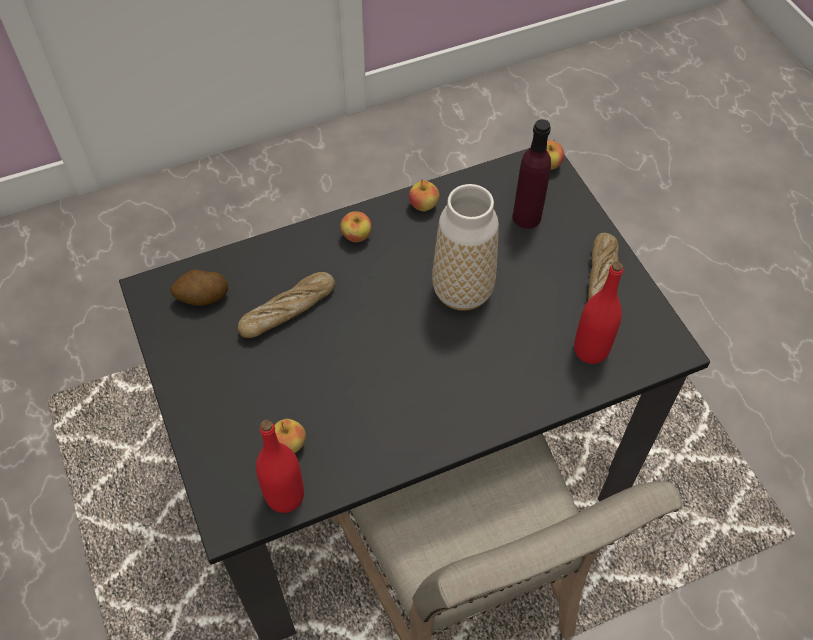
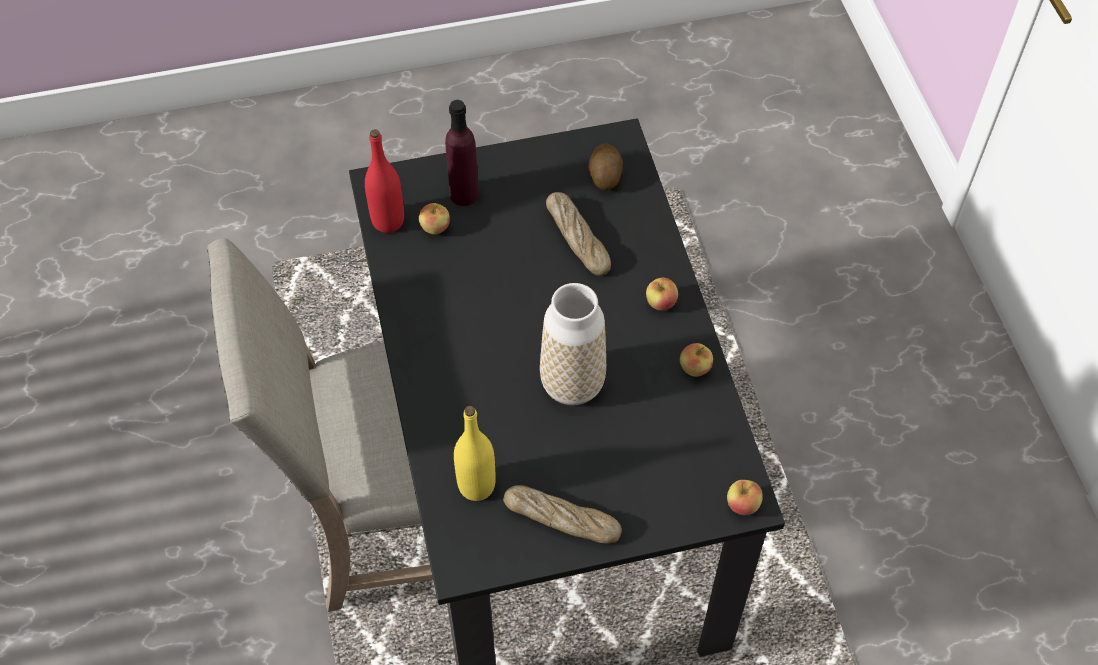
camera: 100 degrees right, 0 degrees up
(526, 217) = (664, 465): purple bottle -> purple bottle (464, 194)
(590, 350) = (476, 486): red bottle -> yellow bottle

